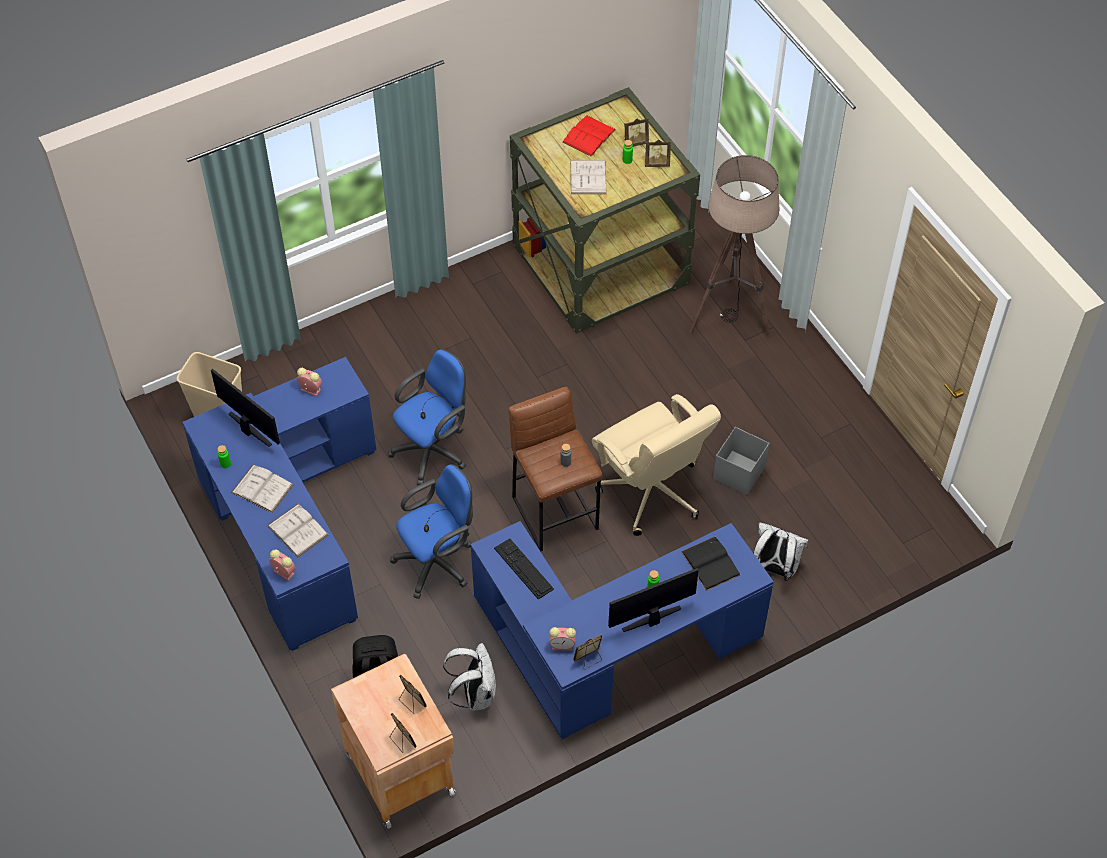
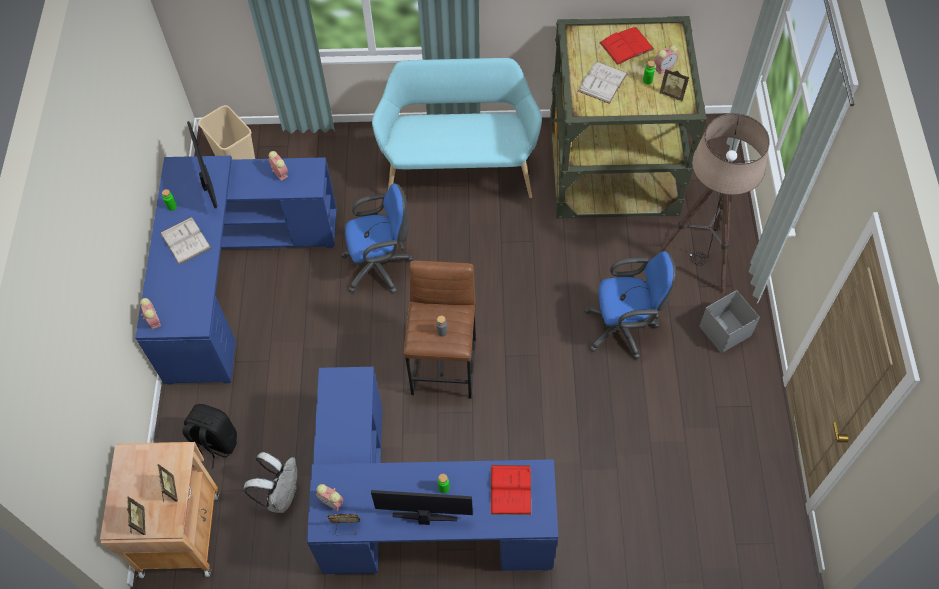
camera: 30 degrees right, 5 degrees up
(297, 530) = (188, 289): white book -> none
(438, 561) = (325, 364): blue office chair -> blue office chair (624, 328)
(451, 325) = (459, 168): none -> turquoise bench
(523, 568) = (348, 412): keyboard -> none
(635, 142) = (664, 67): picture frame -> alarm clock
(650, 490) = (536, 384): beige office chair -> none
(710, 563) = (510, 489): black book -> red book
(738, 473) = (622, 405): grey storage box -> grey storage box (724, 331)
(774, 568) = (602, 509): white backpack -> none

